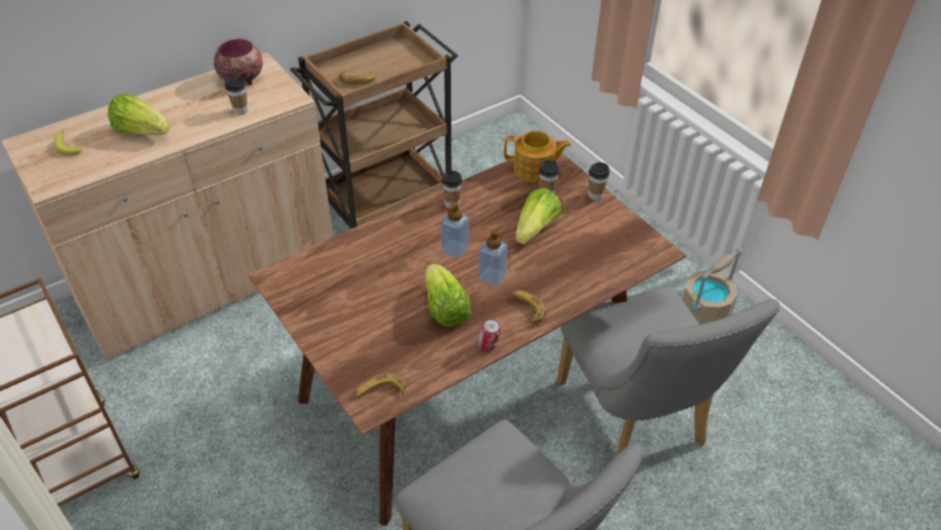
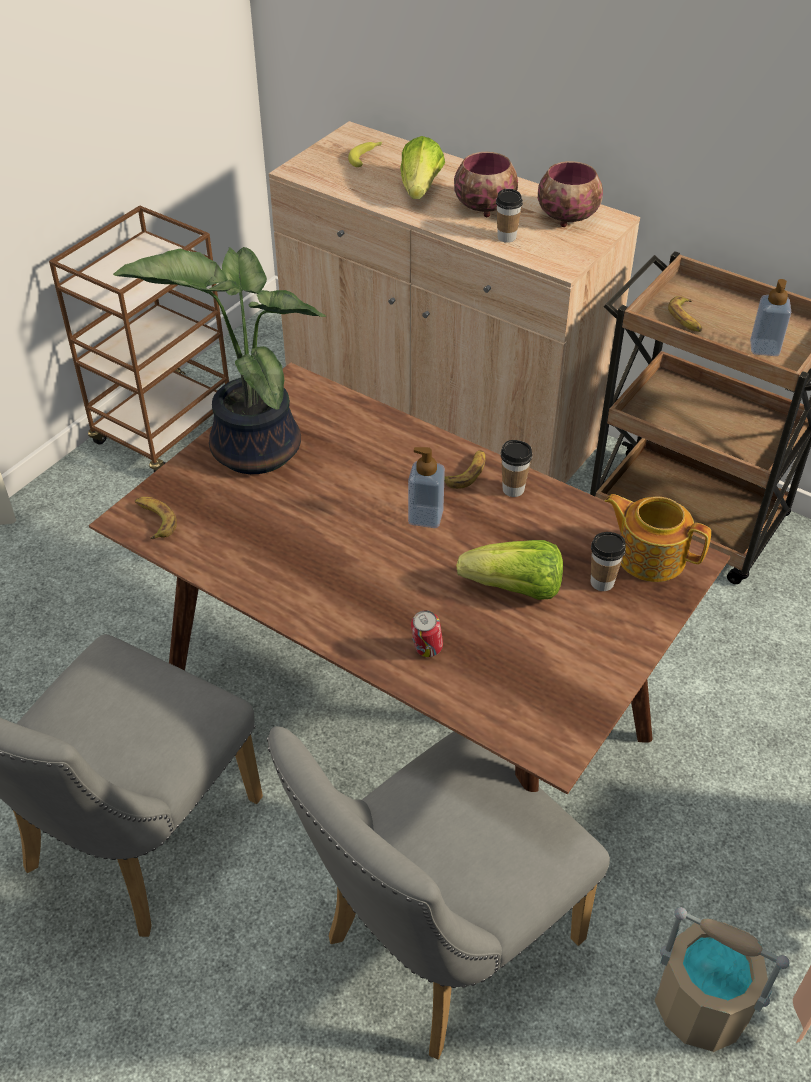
camera: 70 degrees right, 0 degrees up
(195, 109) = (485, 207): none -> bowl
(332, 318) = (250, 447): none -> potted plant
(445, 309) = (310, 538): lettuce -> none
(488, 346) = (263, 597): can -> can (426, 650)
(492, 277) = (392, 567): soap dispenser -> soap dispenser (764, 348)
(527, 308) = (349, 619): banana -> banana (466, 473)
(535, 169) = (650, 556): teapot -> teapot turned 135 degrees clockwise
(595, 196) = (636, 641): cup -> none

